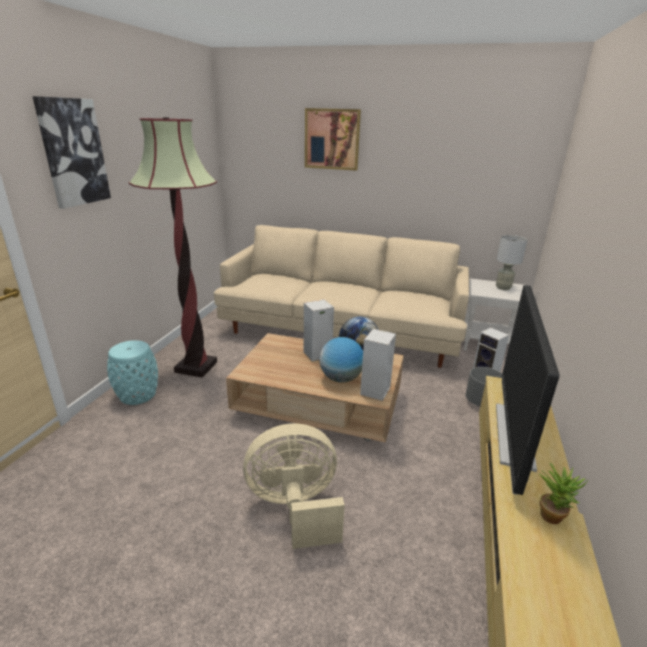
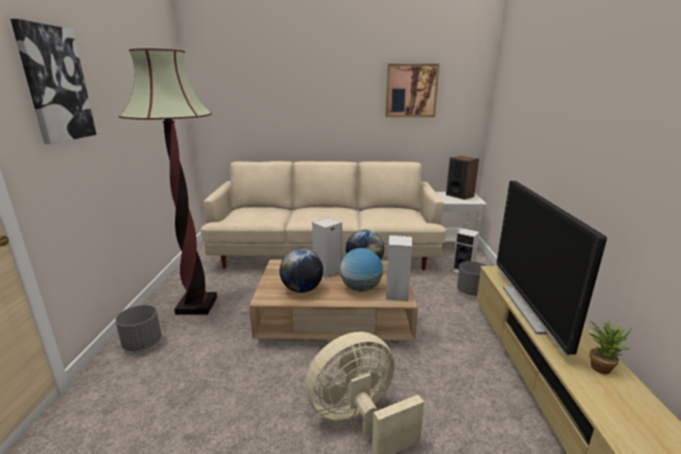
camera: 15 degrees left, 5 degrees down
(137, 395) = (142, 344): turquoise stool -> grey planter
(283, 370) = (302, 289): none -> globe
(332, 139) = (298, 78): picture -> picture (411, 90)
(503, 288) = (459, 195): grey table lamp -> speaker

